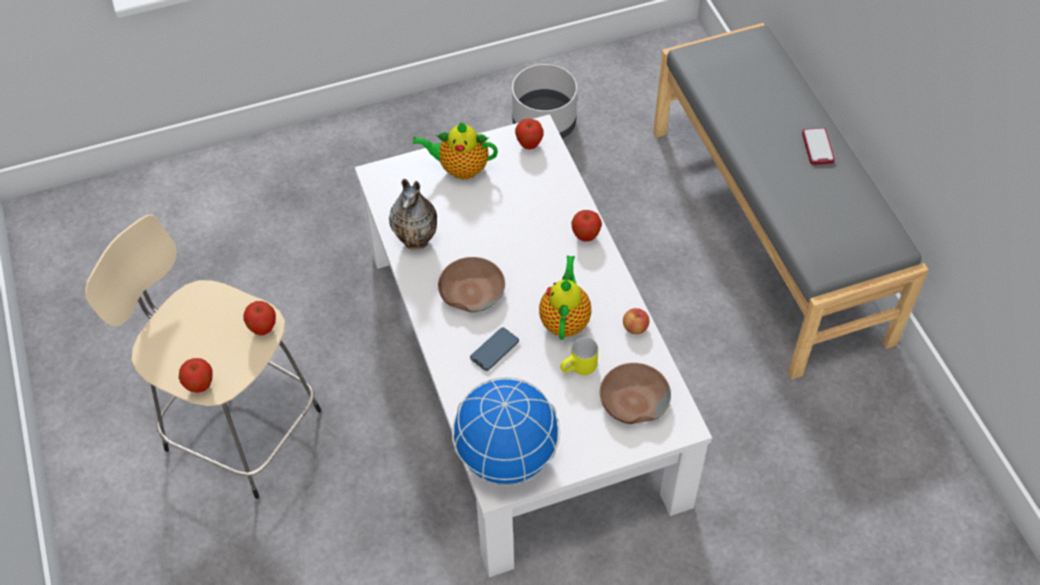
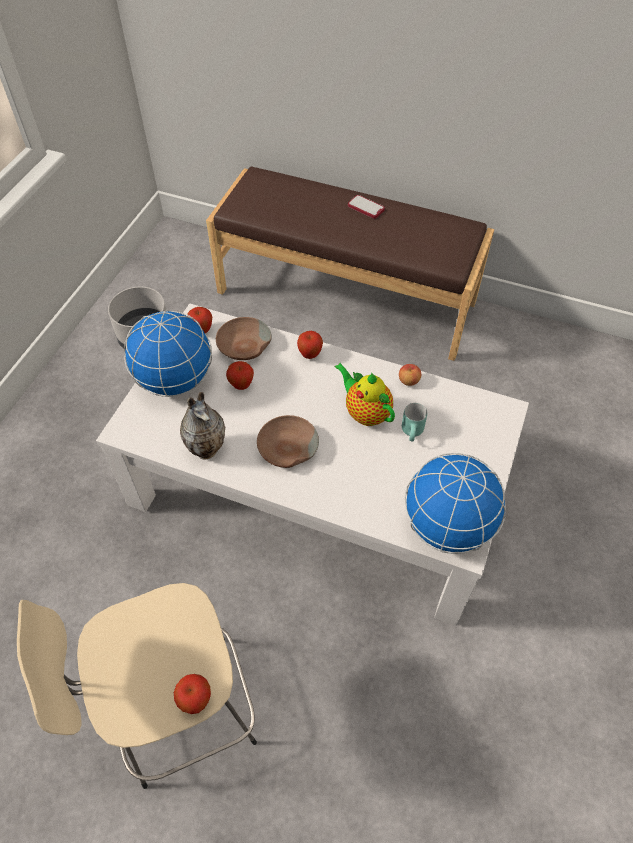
camera: 50 degrees left, 0 degrees up
(263, 329) = (188, 607): apple -> apple (241, 385)
(460, 168) = (175, 380): teapot -> globe
(494, 350) = (351, 470): phone -> none
(579, 370) = (413, 433): yellow mug -> turquoise mug
(632, 400) = (464, 422): brown bowl -> brown bowl (243, 346)
(769, 232) = (346, 296): grey bench -> brown bench

